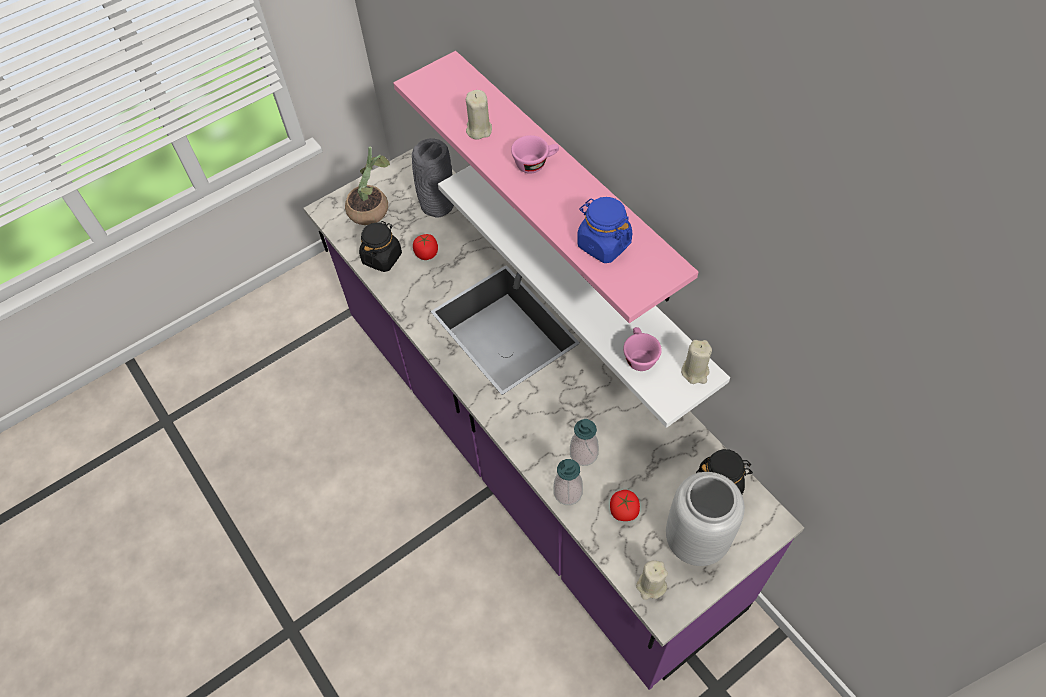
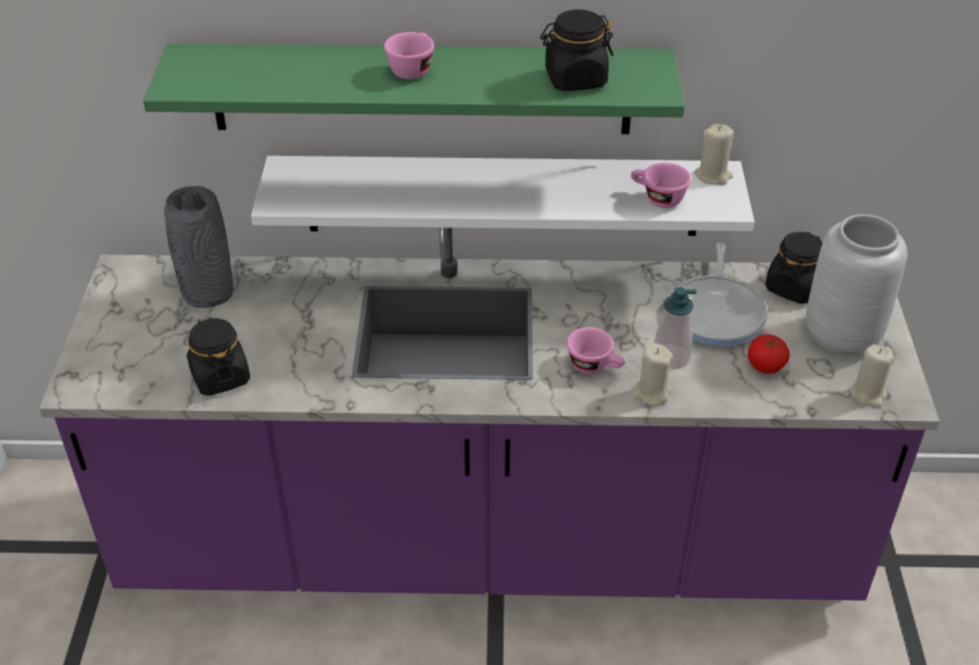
camera: 55 degrees left, 15 degrees down
(373, 209) = (135, 346): potted plant -> none
(426, 253) = (265, 337): tomato -> none
(478, 130) = (310, 79): beige candle -> beige candle (651, 393)
(540, 418) = (595, 366): none -> pink cup
(565, 176) = (421, 89): pink shelf -> green shelf
(568, 492) = (707, 394): soap dispenser -> none
(603, 244) = (575, 79): blue jar -> black jar
(651, 454) = (717, 312): none -> frying pan

